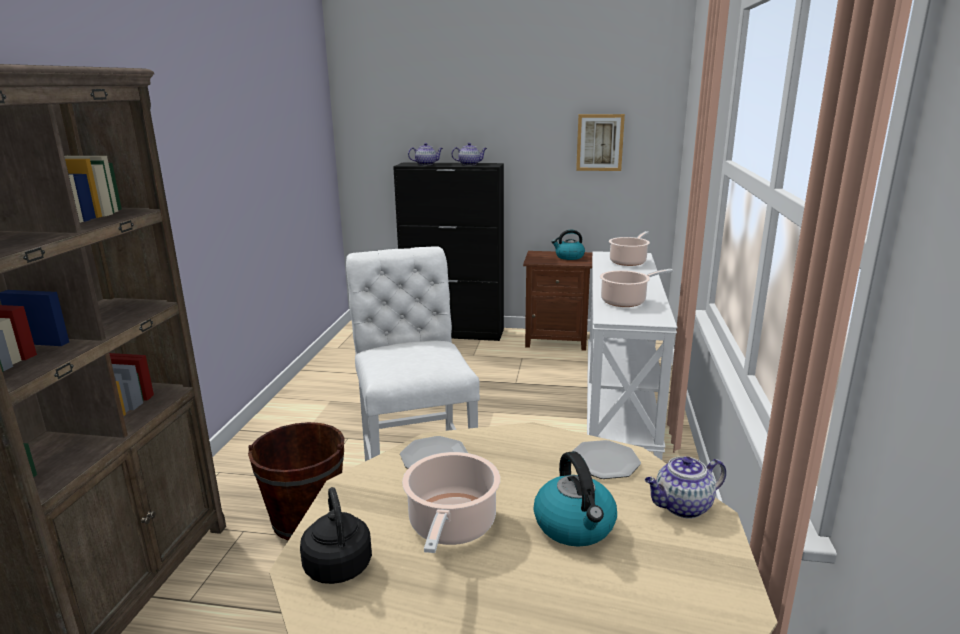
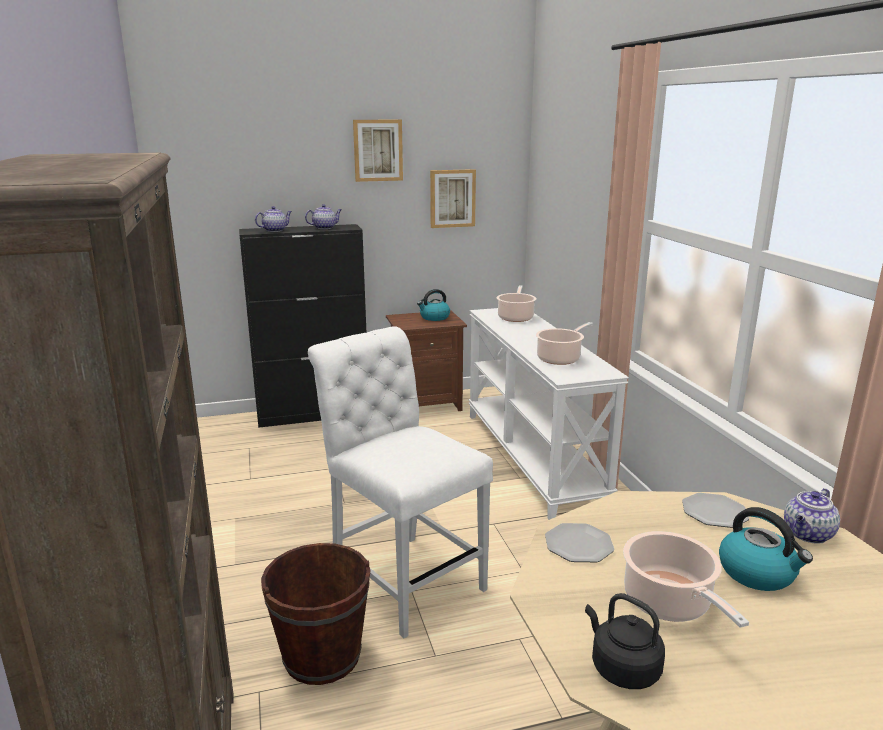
camera: 25 degrees left, 0 degrees up
(528, 94) = (378, 150): none -> picture

